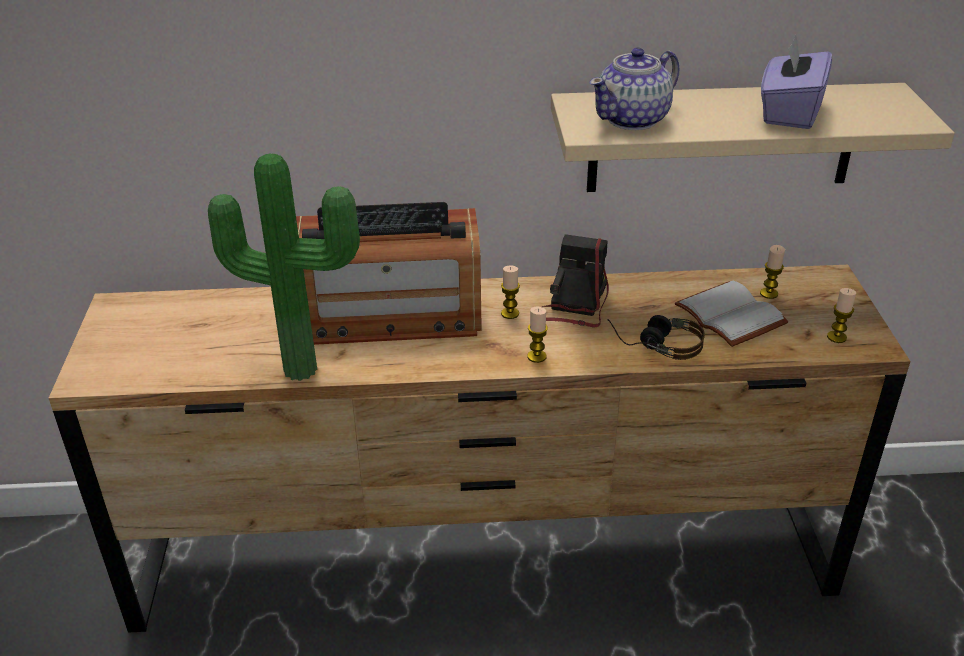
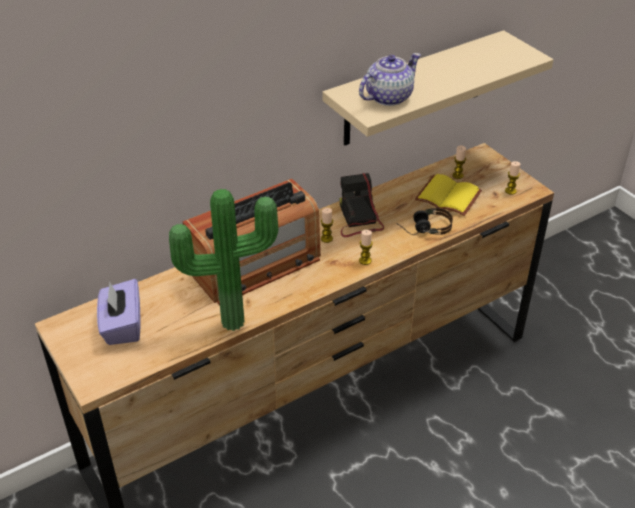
camera: 30 degrees left, 5 degrees up
(633, 119) = (388, 97): teapot -> teapot turned 150 degrees counterclockwise
(733, 315) = (449, 196): white book -> yellow book
(789, 112) = (464, 68): purple tissue box -> purple tissue box (122, 326)

